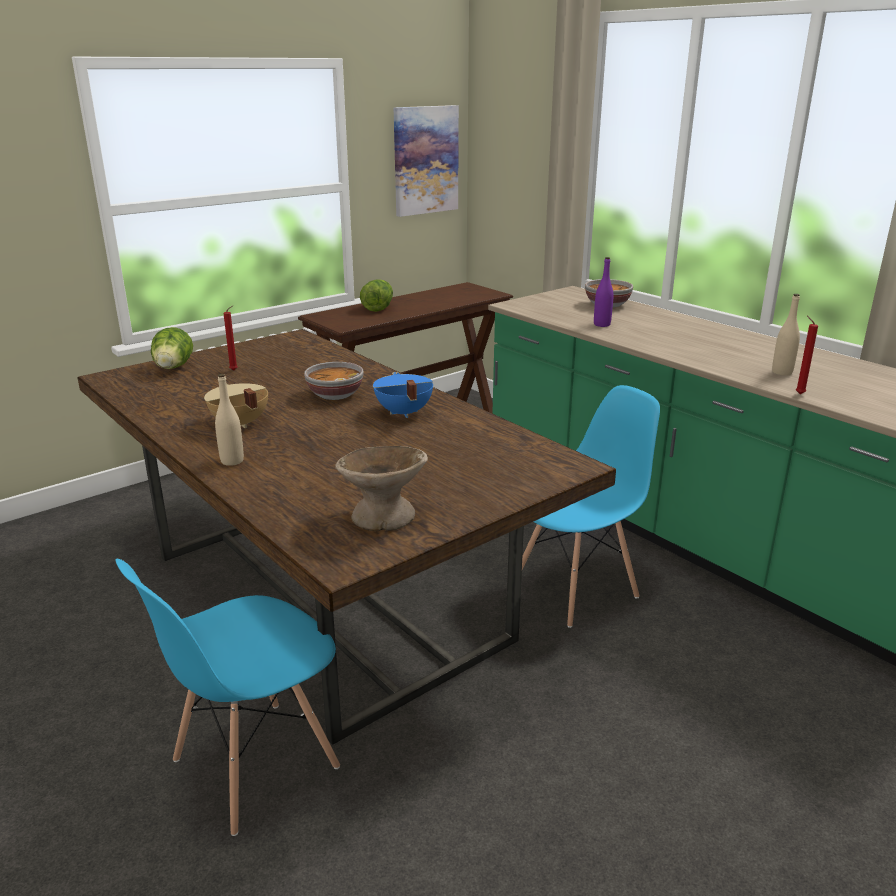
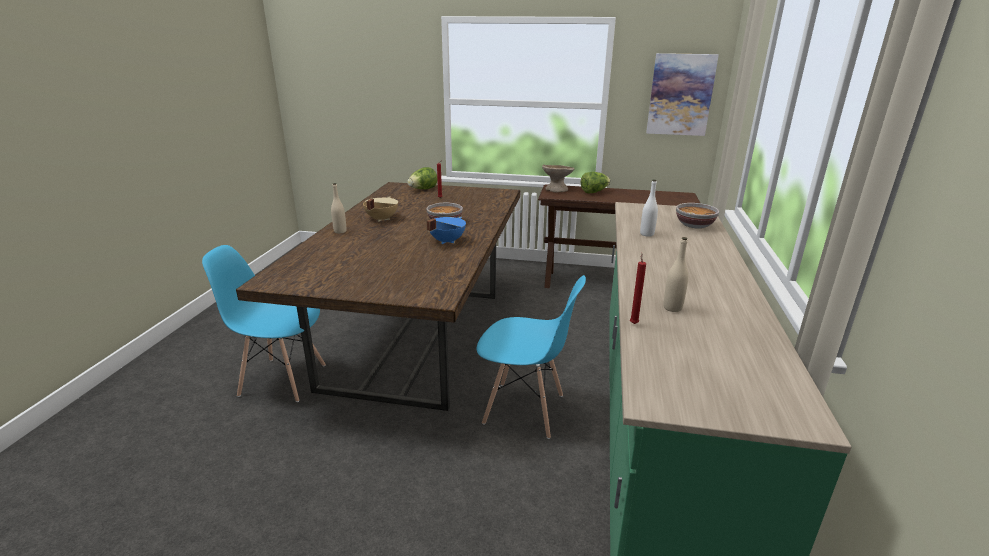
camera: 50 degrees right, 0 degrees up
(383, 516) = (318, 275): beige bowl -> beige bowl (556, 189)
(602, 324) = (647, 234): purple bottle -> white bottle

